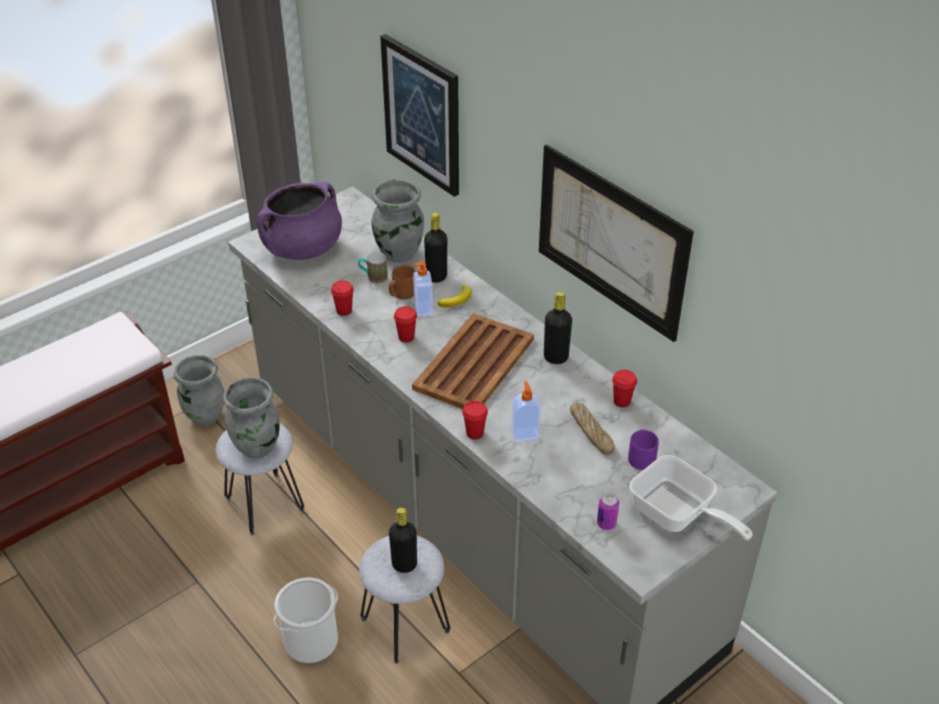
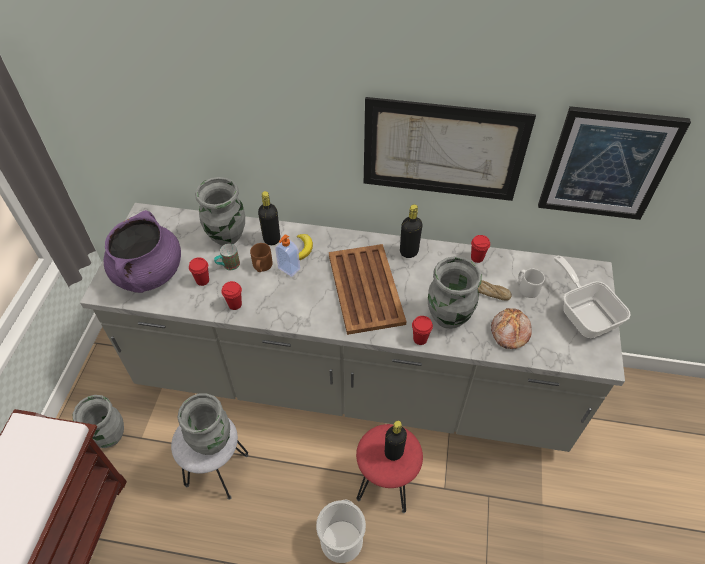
camera: 40 degrees left, 10 degrees up
(406, 337) = (300, 297): red cup -> red cup (202, 280)
(406, 624) = (386, 482): grey stool -> red stool
(422, 115) = (207, 118): picture -> picture (607, 164)
(525, 433) = (448, 318): soap dispenser -> grey vase
(571, 481) = (509, 332): none -> bread
(606, 523) = (557, 347): can -> none
(641, 457) = (526, 288): purple mug -> grey mug
(677, 515) = (584, 313): frying pan -> frying pan turned 120 degrees counterclockwise

